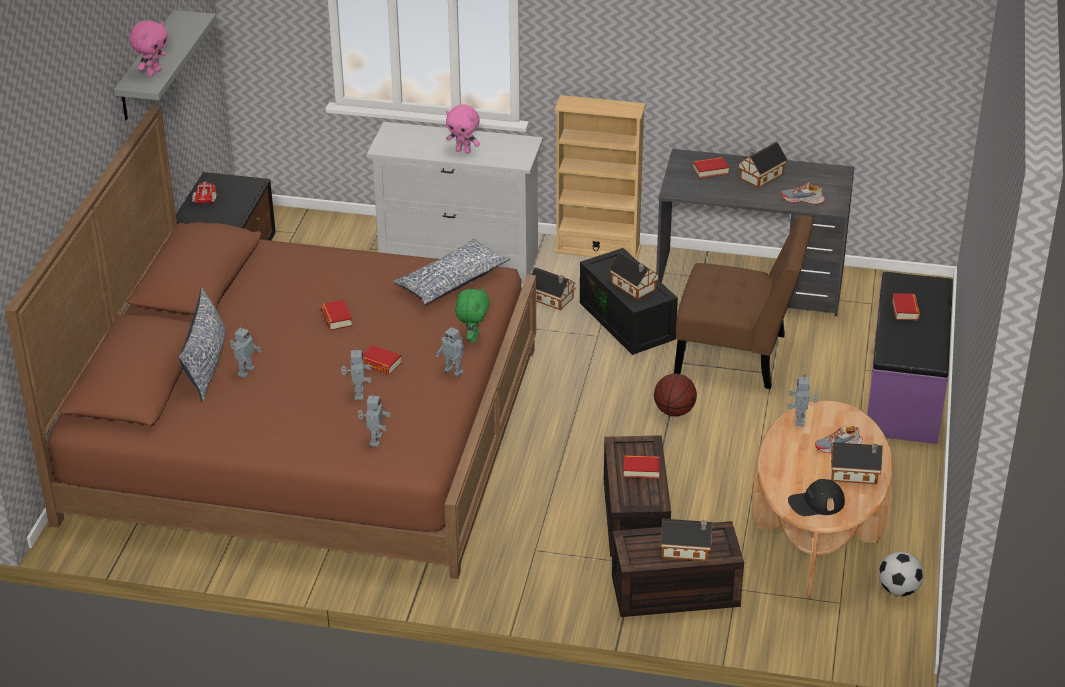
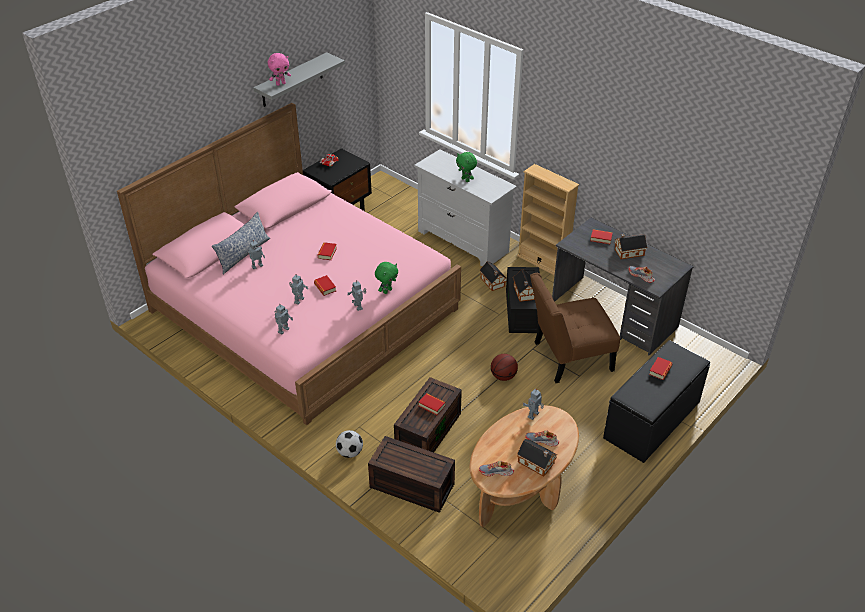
camera: 30 degrees right, 5 degrees up
(305, 432) = (304, 309): brown bed -> pink bed
(451, 281) = (404, 253): pillow -> none
(463, 151) = (466, 180): pink plush toy -> green plush toy
(687, 549) = (415, 466): toy house -> none
(738, 356) = (568, 357): brown chair -> brown chair turned 120 degrees clockwise
(816, 503) = (496, 472): black cap -> shoe
(898, 589) = (539, 546): football -> football (350, 452)
(906, 390) = (653, 420): purple bench -> black bench

